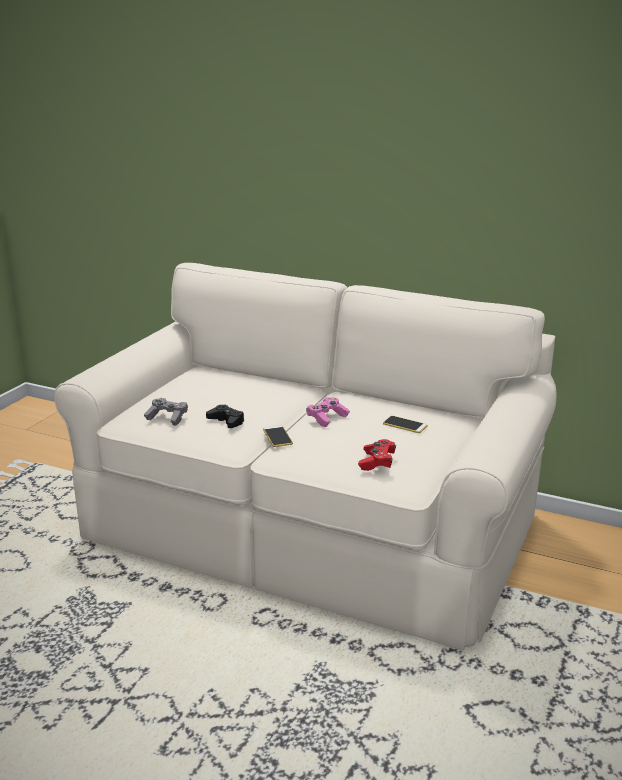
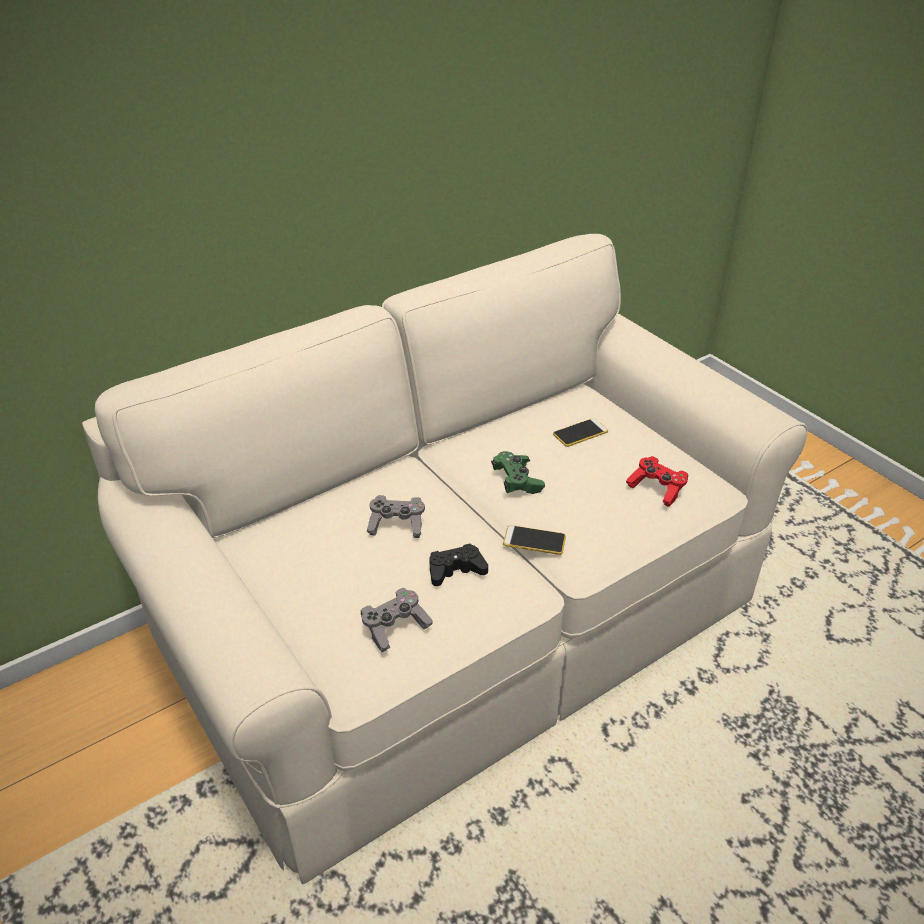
camera: 60 degrees left, 15 degrees up
(247, 397) = (397, 525): none -> grey game controller
(327, 418) = (517, 481): pink game controller -> green game controller

